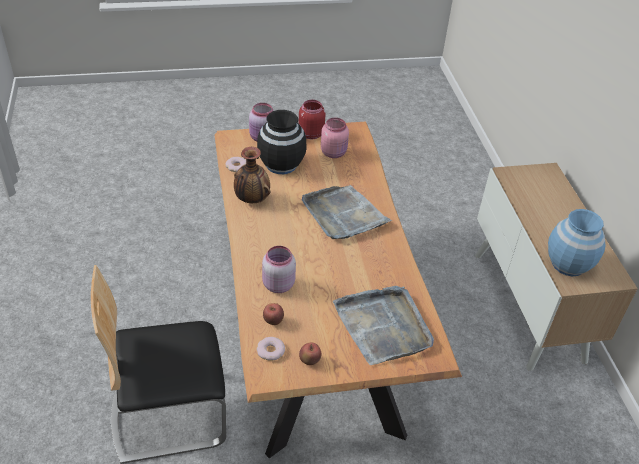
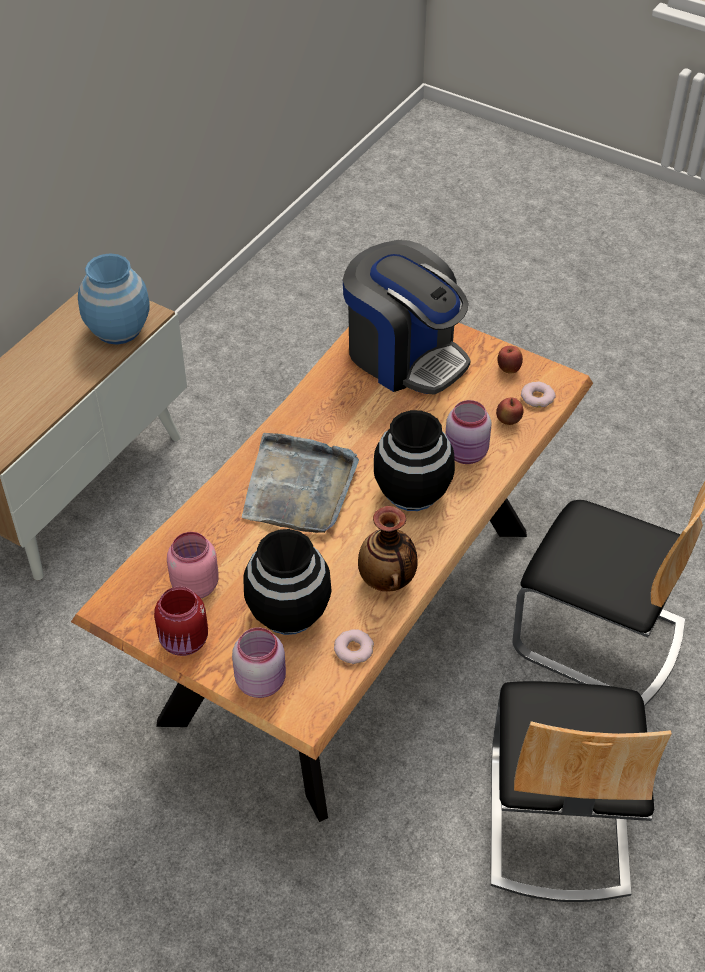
camera: 135 degrees left, 5 degrees up
(129, 306) = (557, 820): none -> chair
(284, 245) = (412, 492): none -> black vase
(383, 326) = (404, 355): grey tray -> coffee machine

